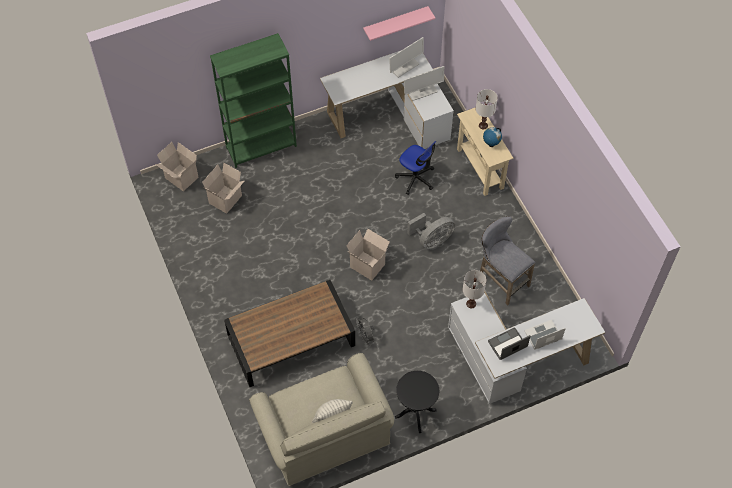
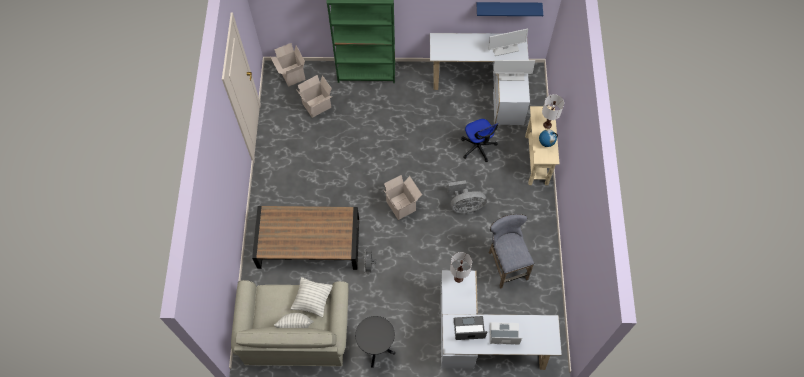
camera: 25 degrees right, 5 degrees up
(335, 385) = (312, 300): none -> pillow
(395, 23) = (508, 7): pink shelf -> blue shelf

